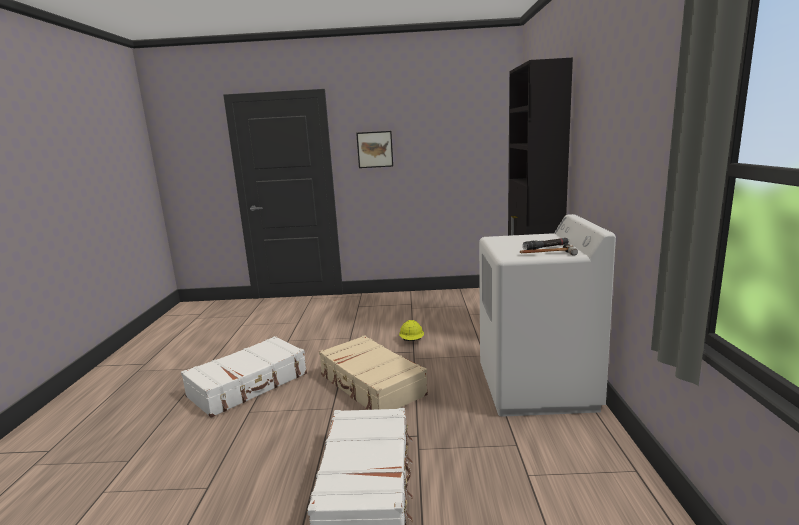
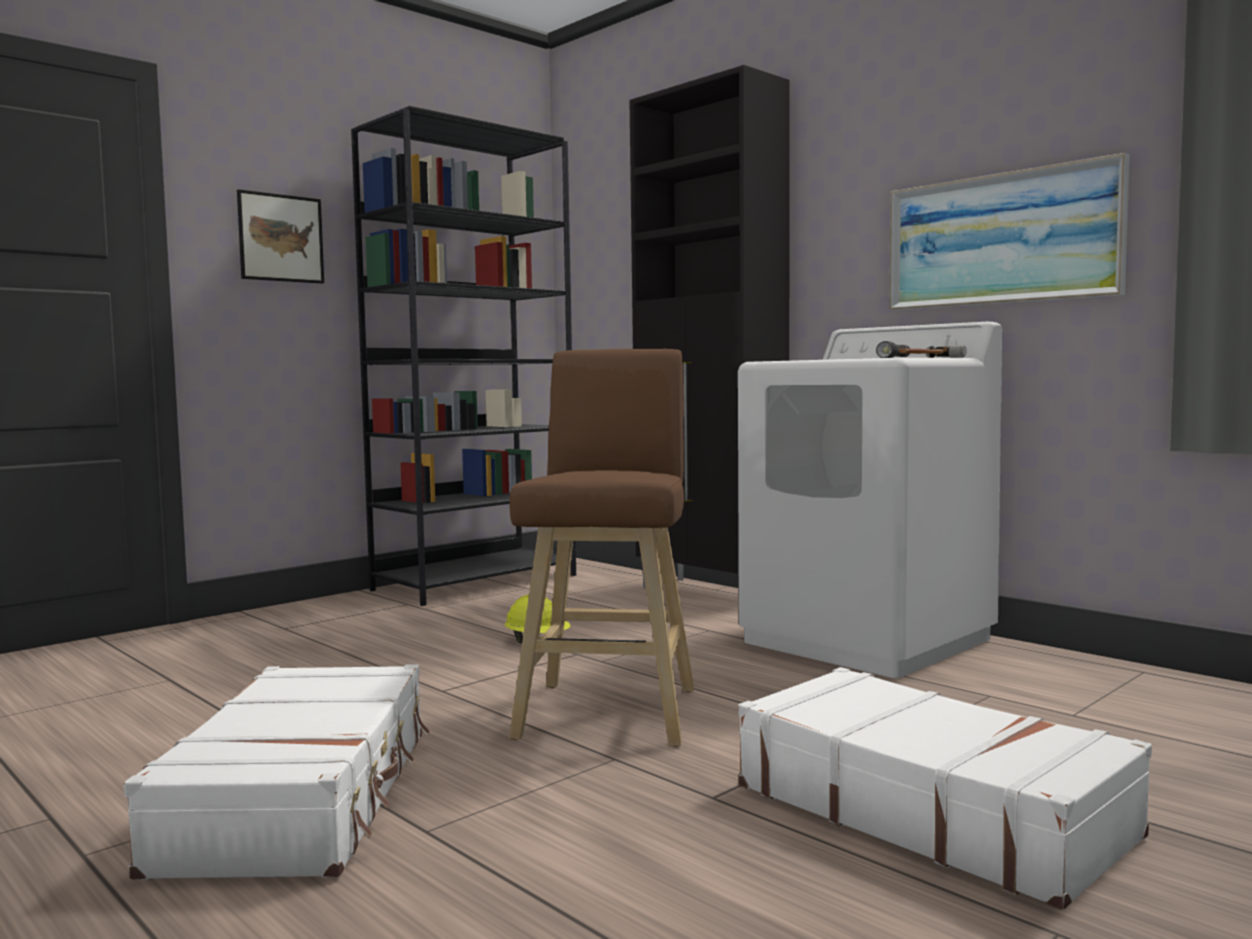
camera: 45 degrees left, 10 degrees down
(371, 385) = (610, 710): beige suitcase -> brown stool
(454, 297) = (476, 582): none -> black bookcase
(626, 179) = (1001, 239): none -> picture

